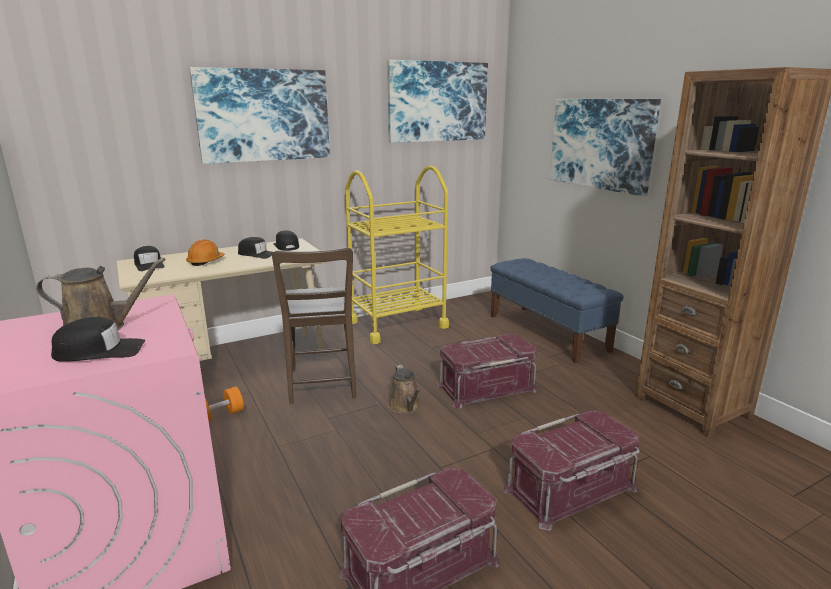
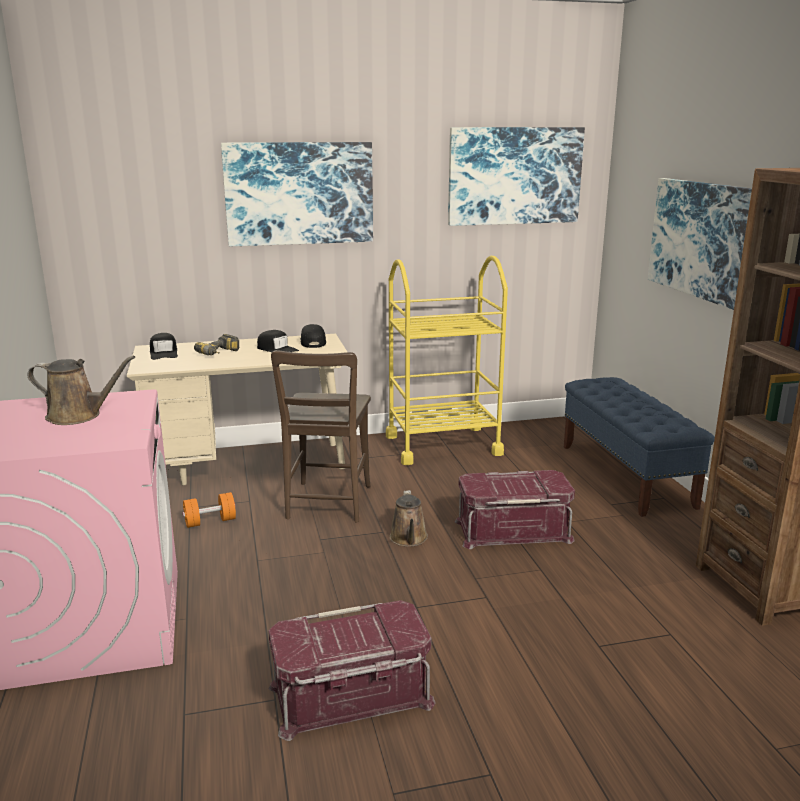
camera: 15 degrees right, 0 degrees up
(100, 351) = (69, 437): black cap -> none
(206, 261) = (220, 354): orange hard hat -> power drill
(571, 490) = (552, 653): red storage box -> none

